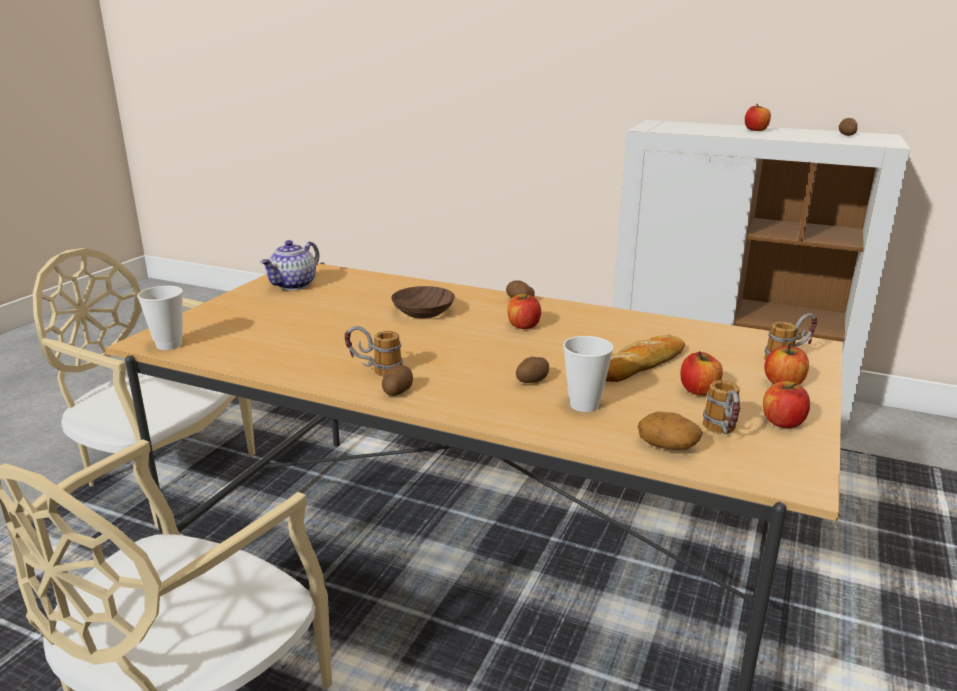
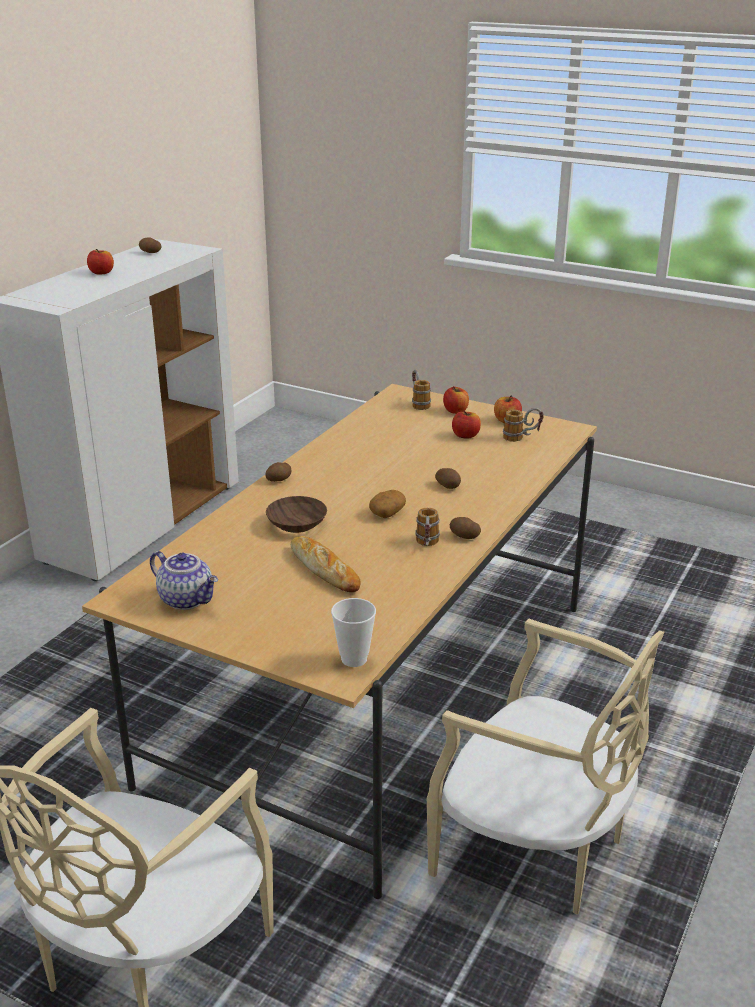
camera: 85 degrees left, 5 degrees up
(523, 326) = (341, 482): apple -> none
(584, 405) = (486, 472): cup -> none
(640, 365) = (424, 447): bread -> bread (324, 569)
(668, 445) = (537, 454): potato -> potato (387, 513)

